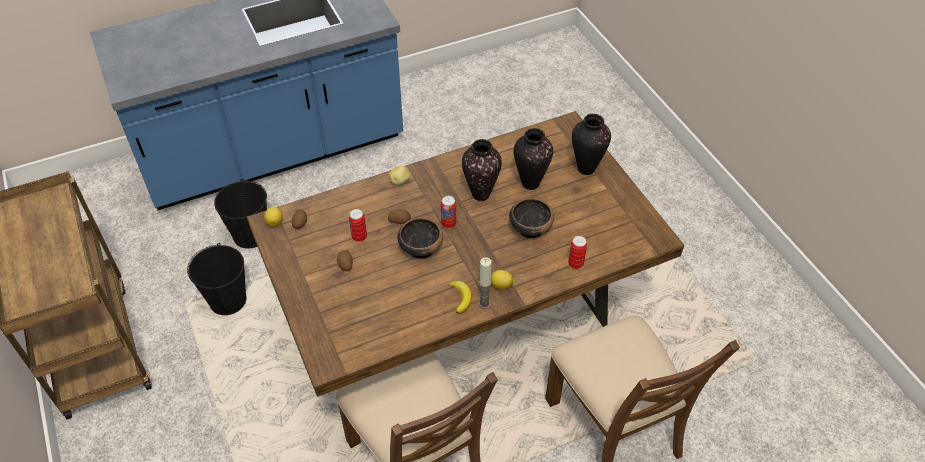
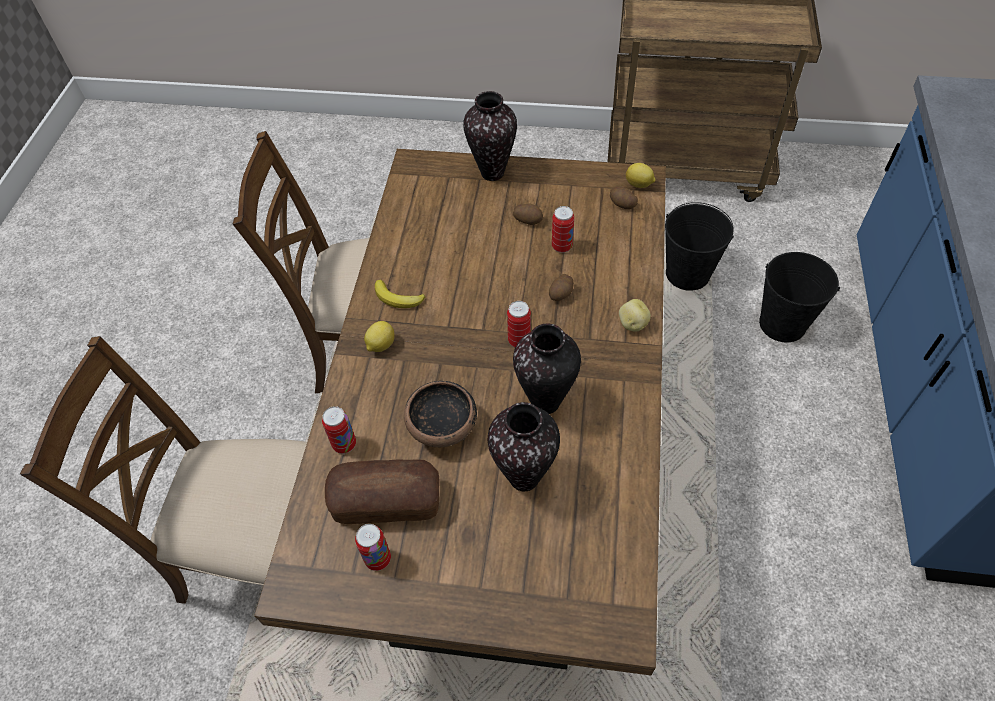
camera: 125 degrees right, 5 degrees up
(420, 247) = (501, 295): bowl -> none
(484, 304) = (371, 315): candle -> none
(585, 168) = (501, 580): vase -> vase (493, 173)
(589, 228) = (387, 501): none -> bread
(617, 215) = (378, 559): none -> can

